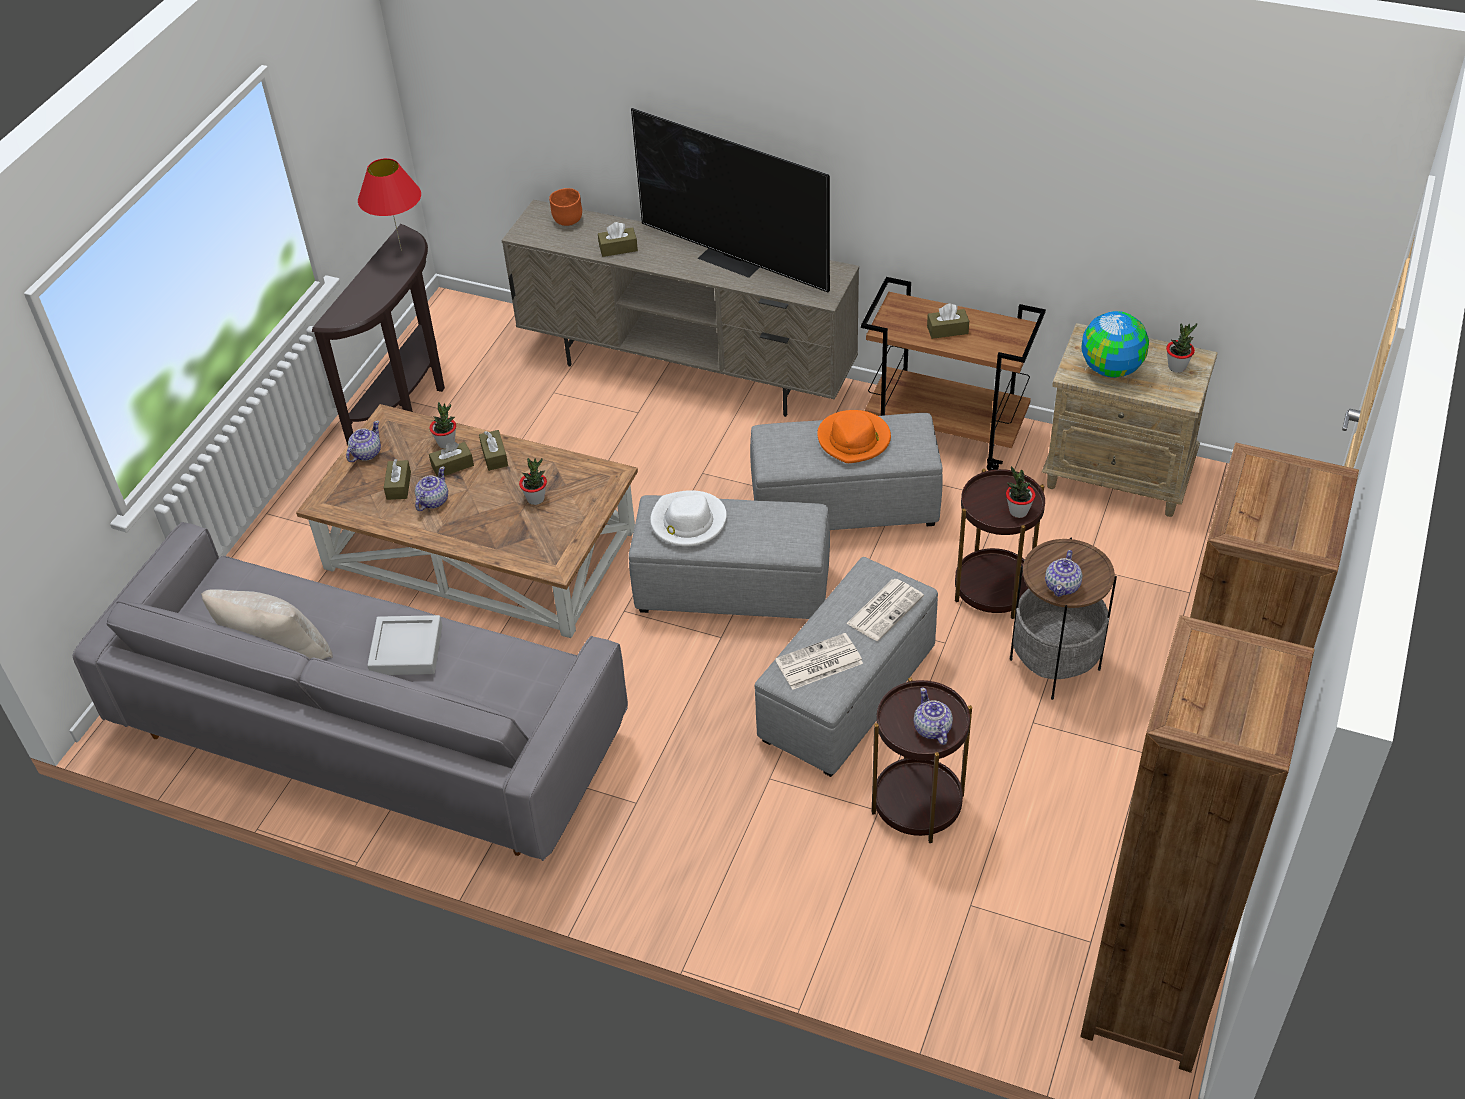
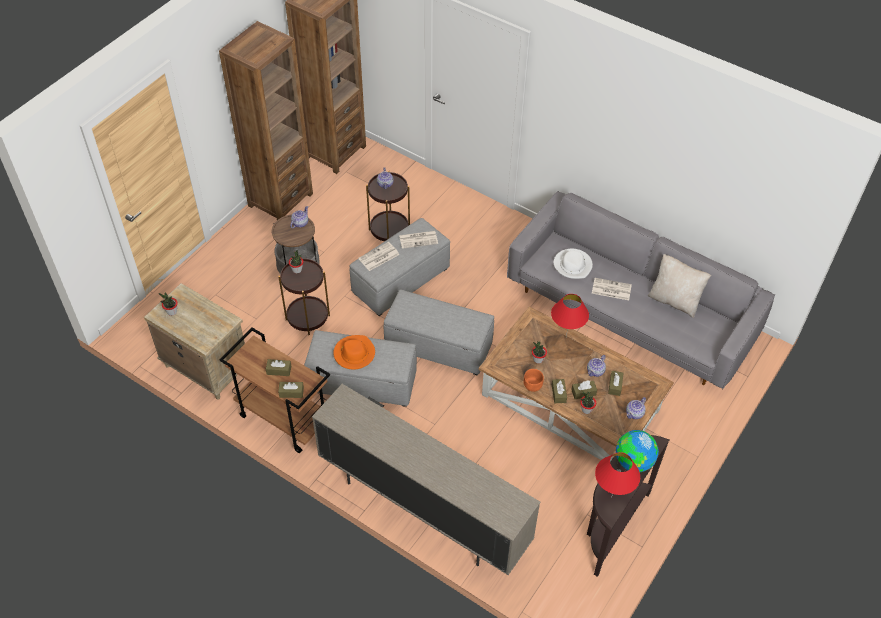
camera: 170 degrees left, 5 degrees up
(406, 650) = (610, 289): grey tray -> newspaper
(489, 543) = (566, 337): none -> red table lamp
(567, 220) = (491, 509): orange bowl -> orange bowl (532, 387)
(618, 248) = (461, 471): brown tissue box -> brown tissue box (291, 392)
(688, 522) = (459, 323): white hat -> white hat (573, 265)
(733, 259) = (388, 442): television -> none
(1111, 368) = (206, 319): globe -> globe (633, 462)

